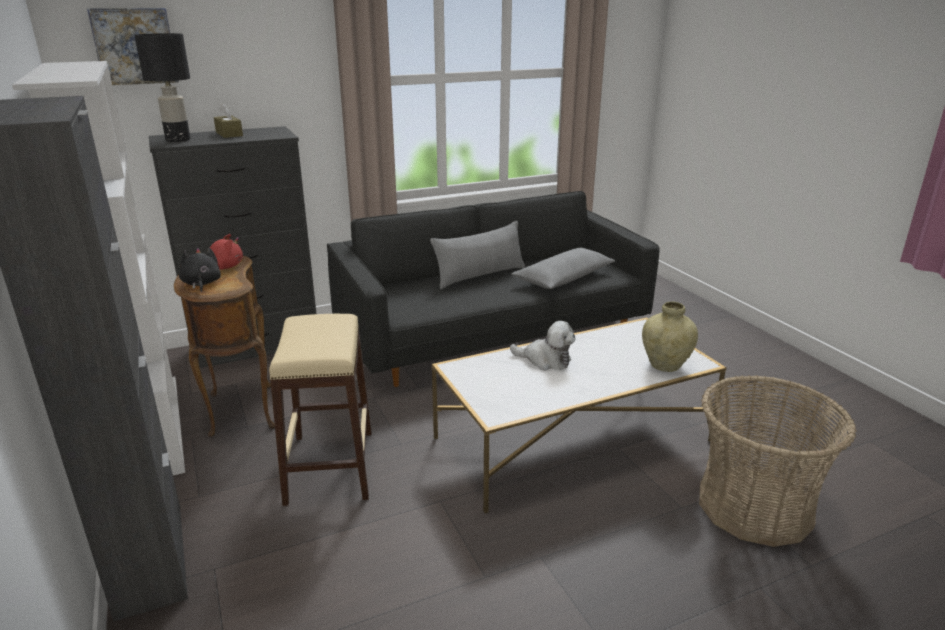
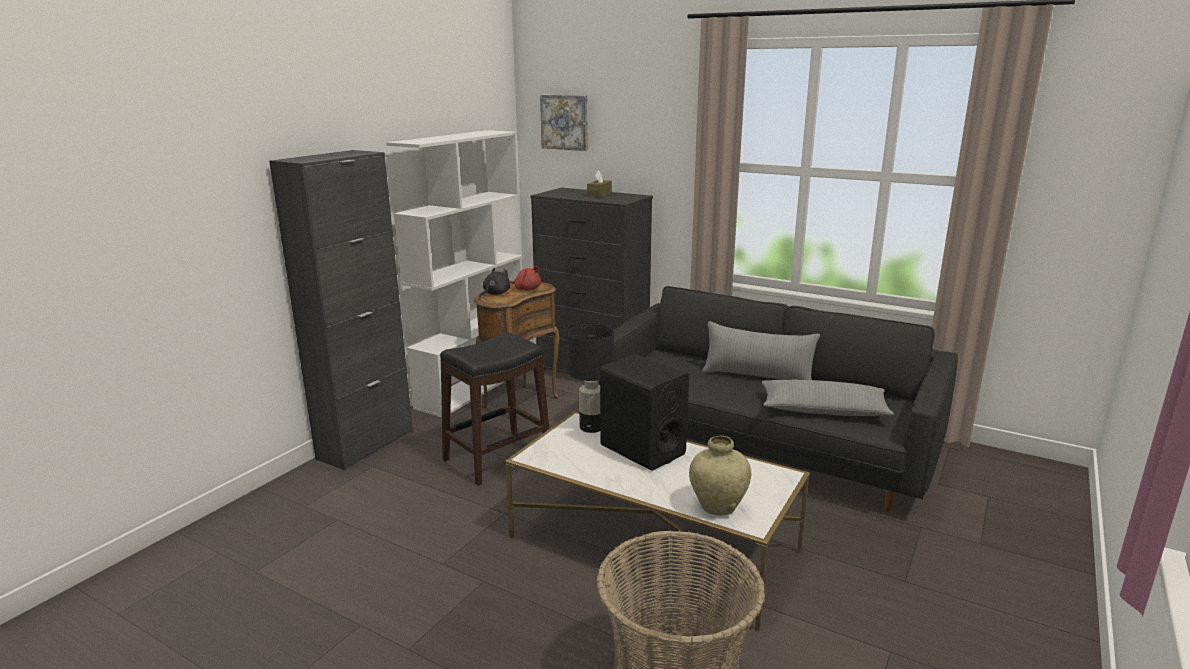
camera: 55 degrees right, 5 degrees down
(179, 140) = (561, 193): black table lamp -> black table lamp (592, 428)
(331, 466) = (498, 457): beige stool -> black stool
(545, 360) = (642, 449): plush toy -> black speaker

